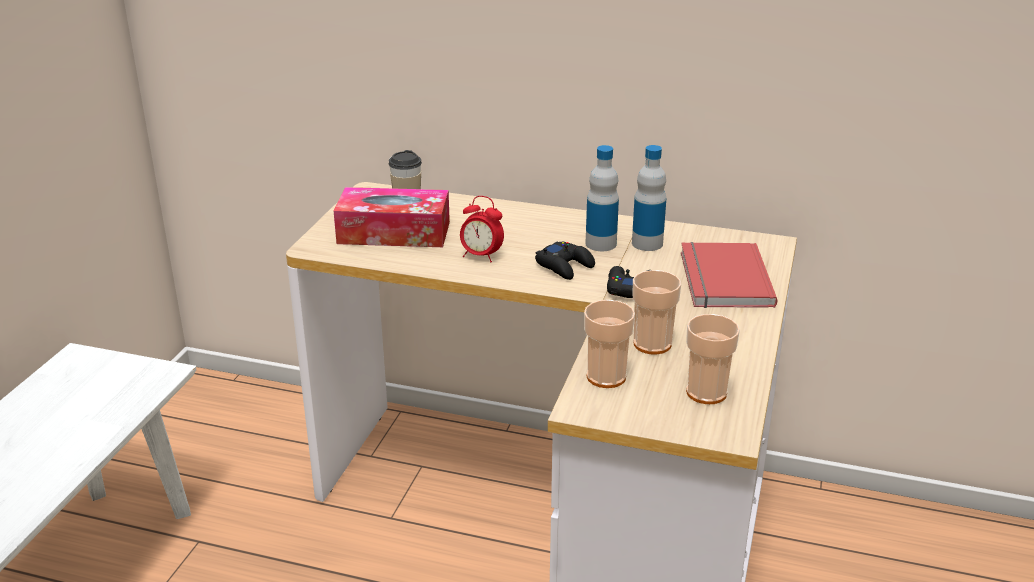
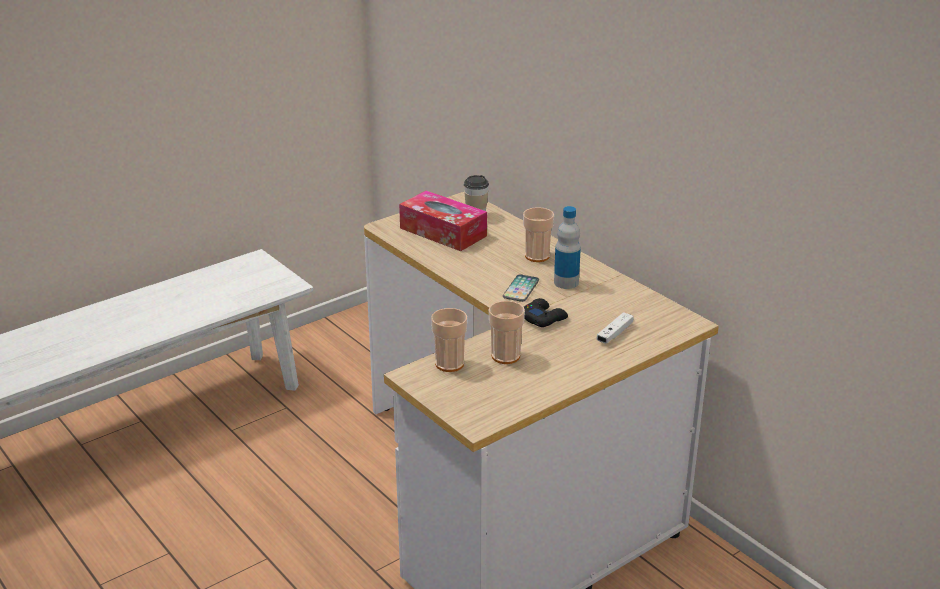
camera: 35 degrees right, 0 degrees up
(481, 256) = (476, 265): alarm clock -> none
(565, 266) = (521, 289): black game controller -> phone
(647, 243) = (598, 293): bottle -> none
(706, 392) = (496, 396): cup -> cup (537, 256)
(722, 279) = (614, 334): red book -> white game controller

